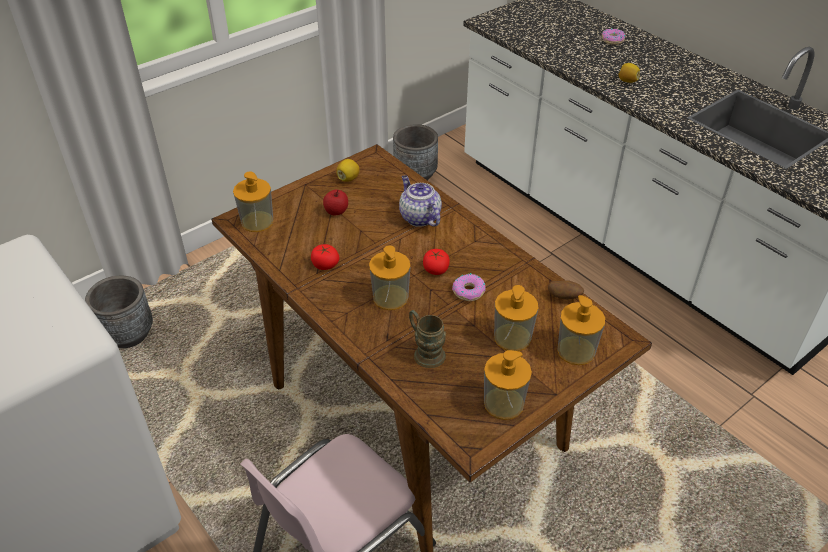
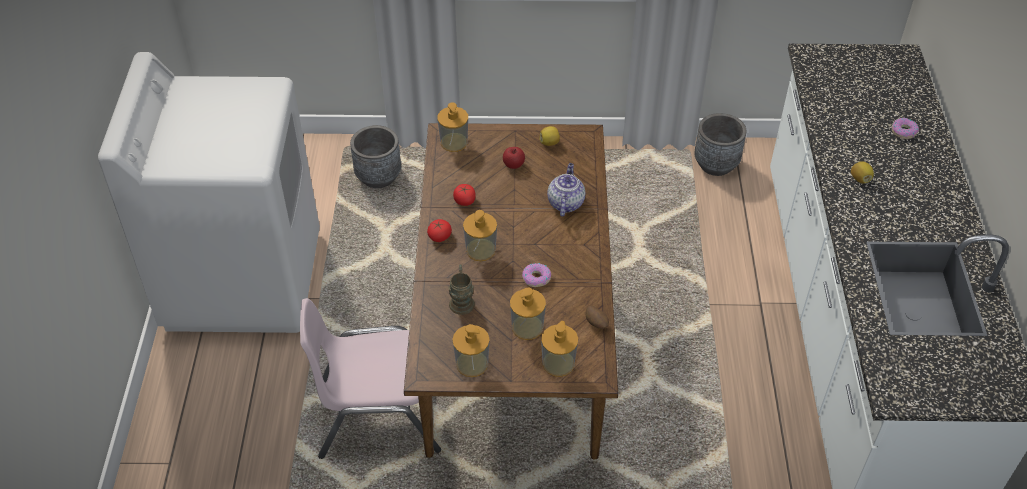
camera: 40 degrees right, 5 degrees up
(436, 269) = (532, 248): tomato -> tomato (439, 236)

